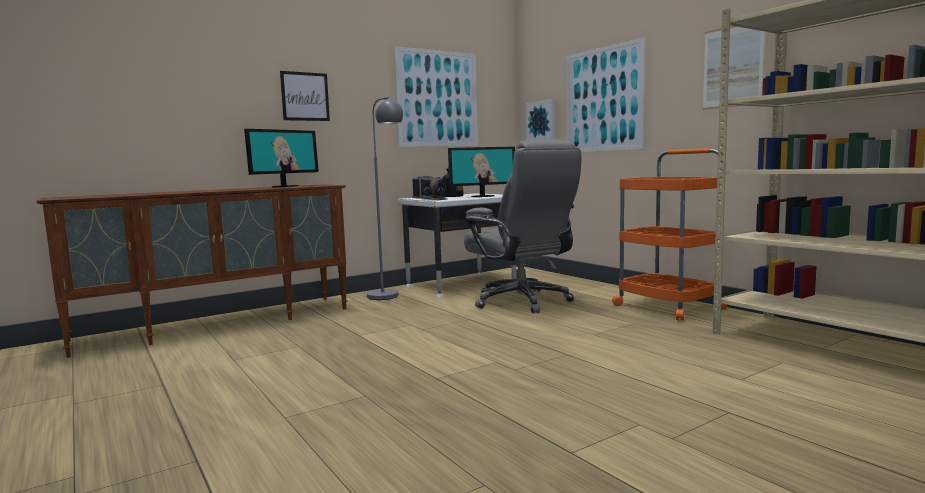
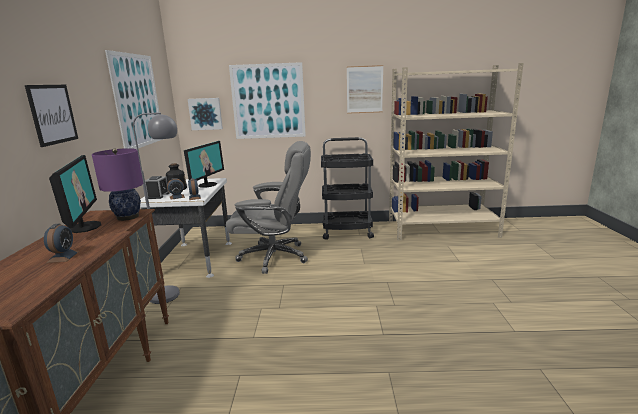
camera: 55 degrees left, 10 degrees up
(226, 190) = (63, 257): none -> alarm clock
(316, 185) = (128, 217): none -> purple table lamp
(667, 307) = (347, 231): orange cart -> black cart

